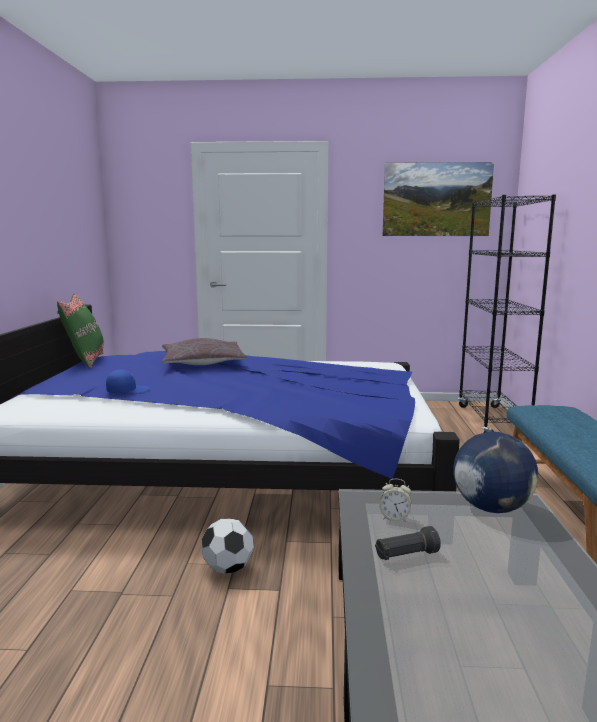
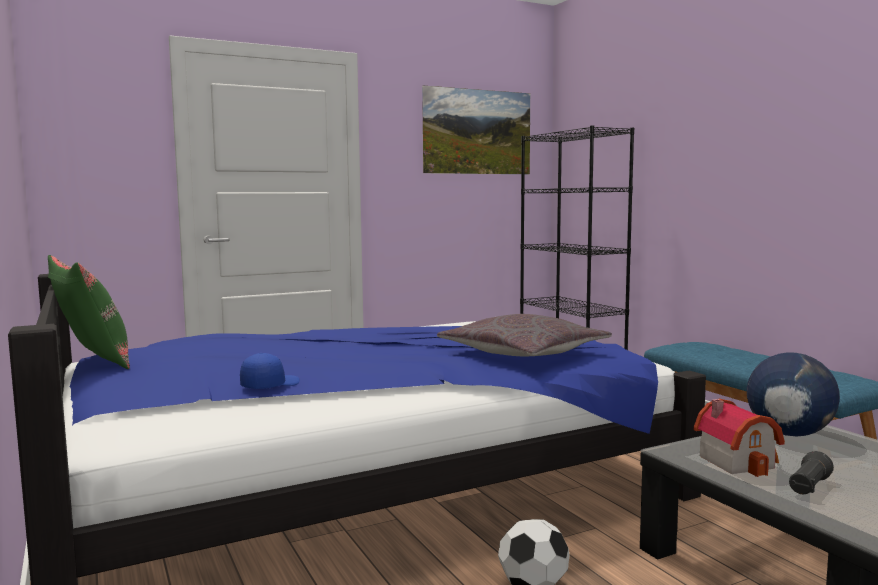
camera: 30 degrees left, 5 degrees down
(202, 363) = (288, 343): grey pillow -> grey pillow (524, 353)
(394, 518) = (738, 461): alarm clock -> toy house

